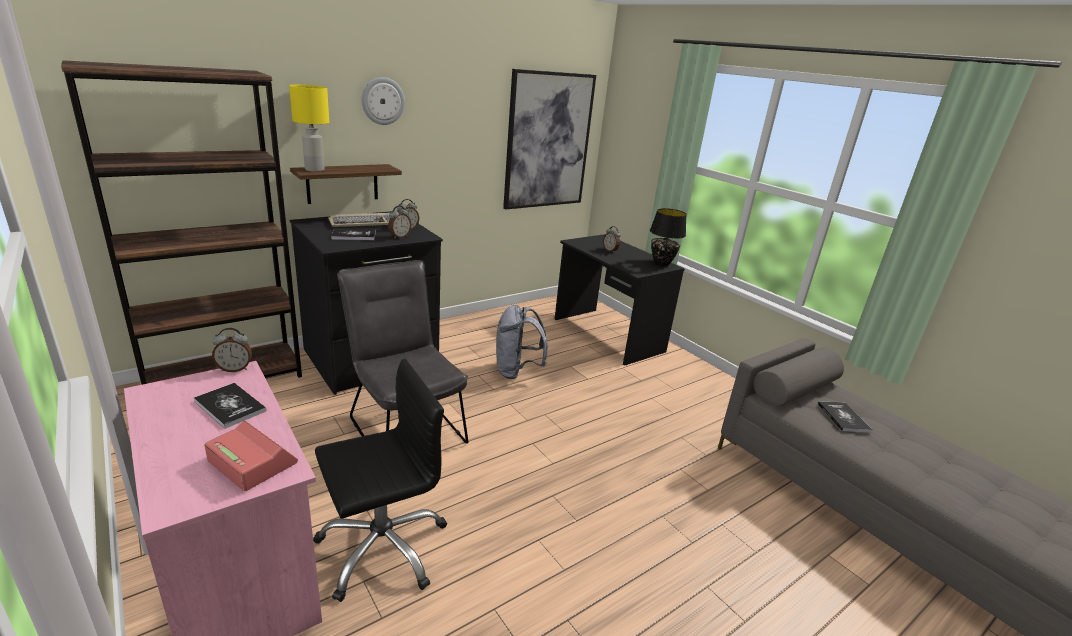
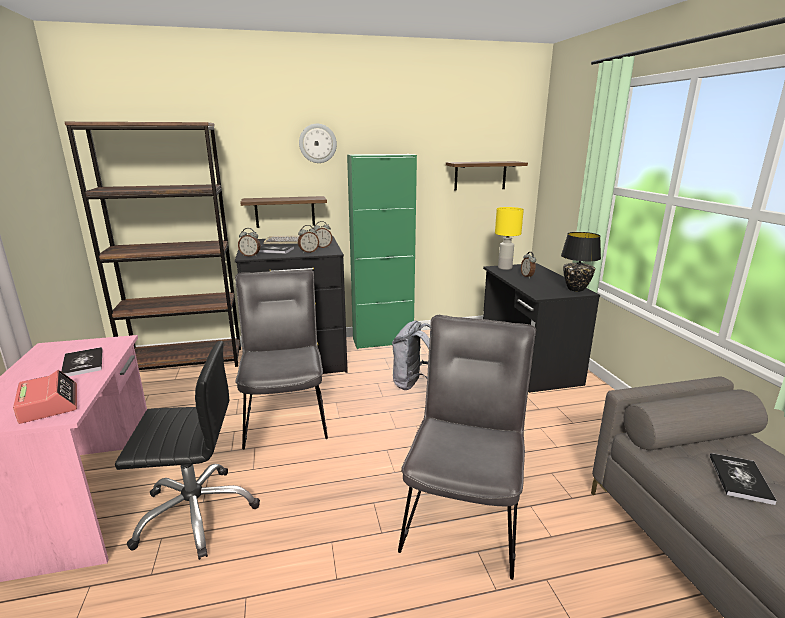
camera: 25 degrees right, 5 degrees down
(235, 369) = (116, 339): alarm clock -> alarm clock (250, 255)
(314, 170) = (257, 199): yellow table lamp -> yellow table lamp (504, 268)
(453, 326) = (382, 341): none -> green cabinet
(548, 141) = (480, 175): picture -> shelf
(633, 486) = (464, 512): none -> grey chair

